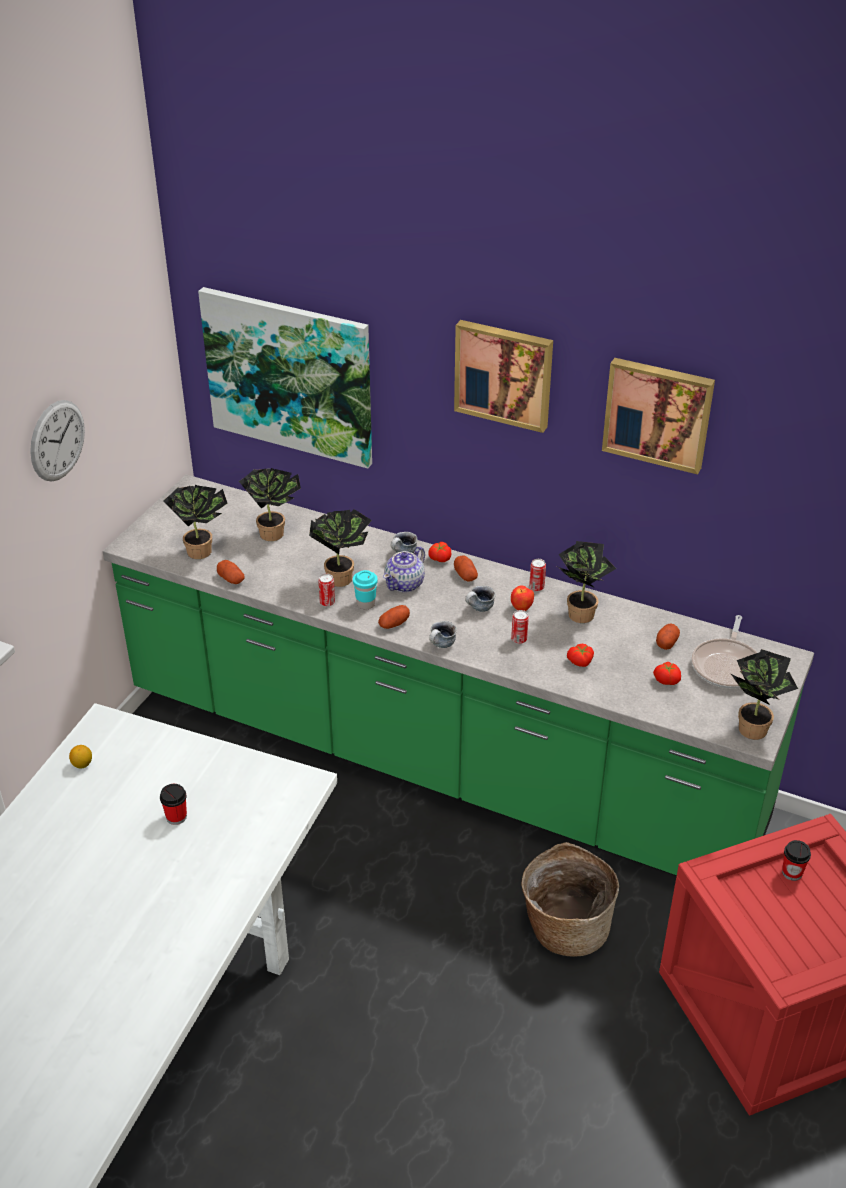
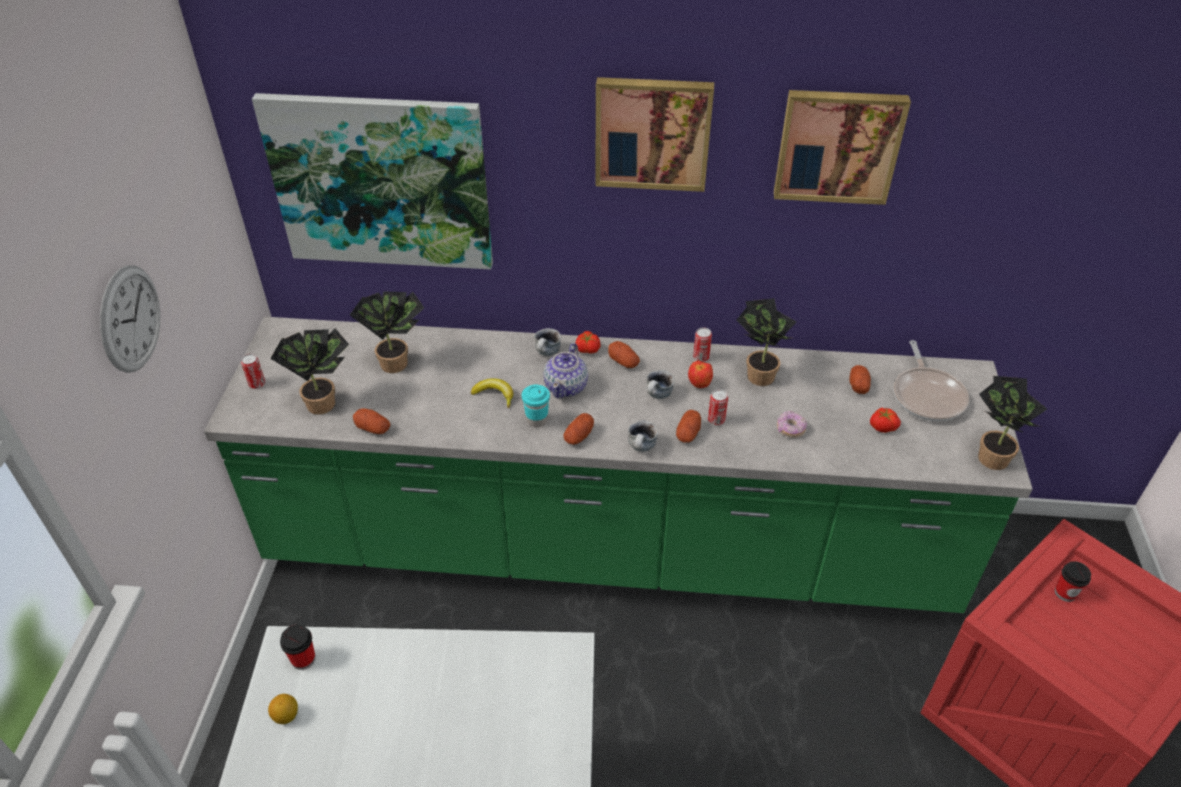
camera: 20 degrees left, 5 degrees up
(176, 817) = (435, 752): cup -> cup (303, 659)
(327, 602) = (494, 429): can -> can (257, 384)
(341, 576) = (495, 395): potted plant -> banana
(488, 644) = (688, 433): none -> potato
(565, 927) = (813, 694): basket -> none
(580, 662) = (790, 429): tomato -> donut

